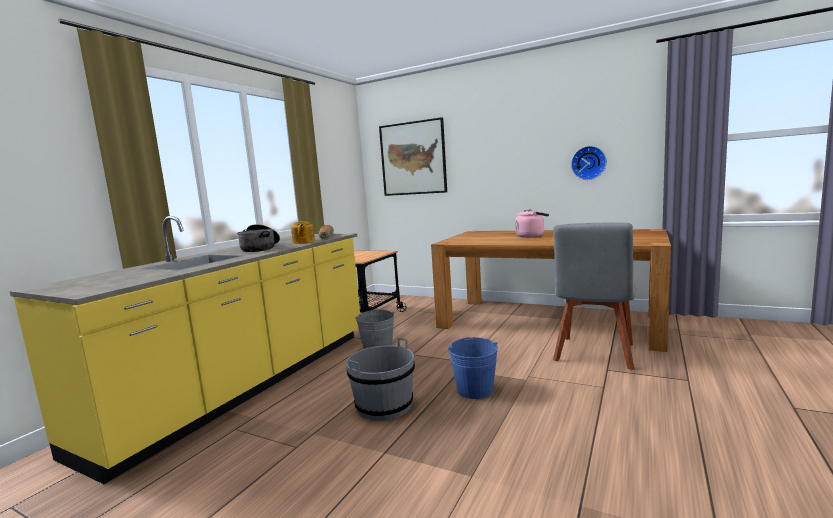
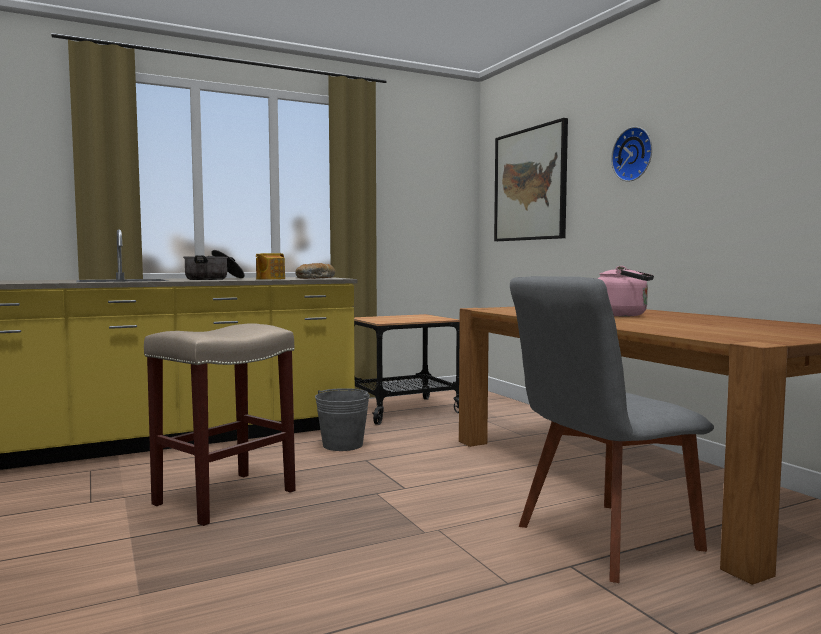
camera: 35 degrees right, 5 degrees down
(384, 406) = (224, 498): grey bucket -> beige stool
(475, 390) = (340, 519): blue bucket -> none
(588, 163) = (773, 186): wall clock -> wall clock (634, 154)

